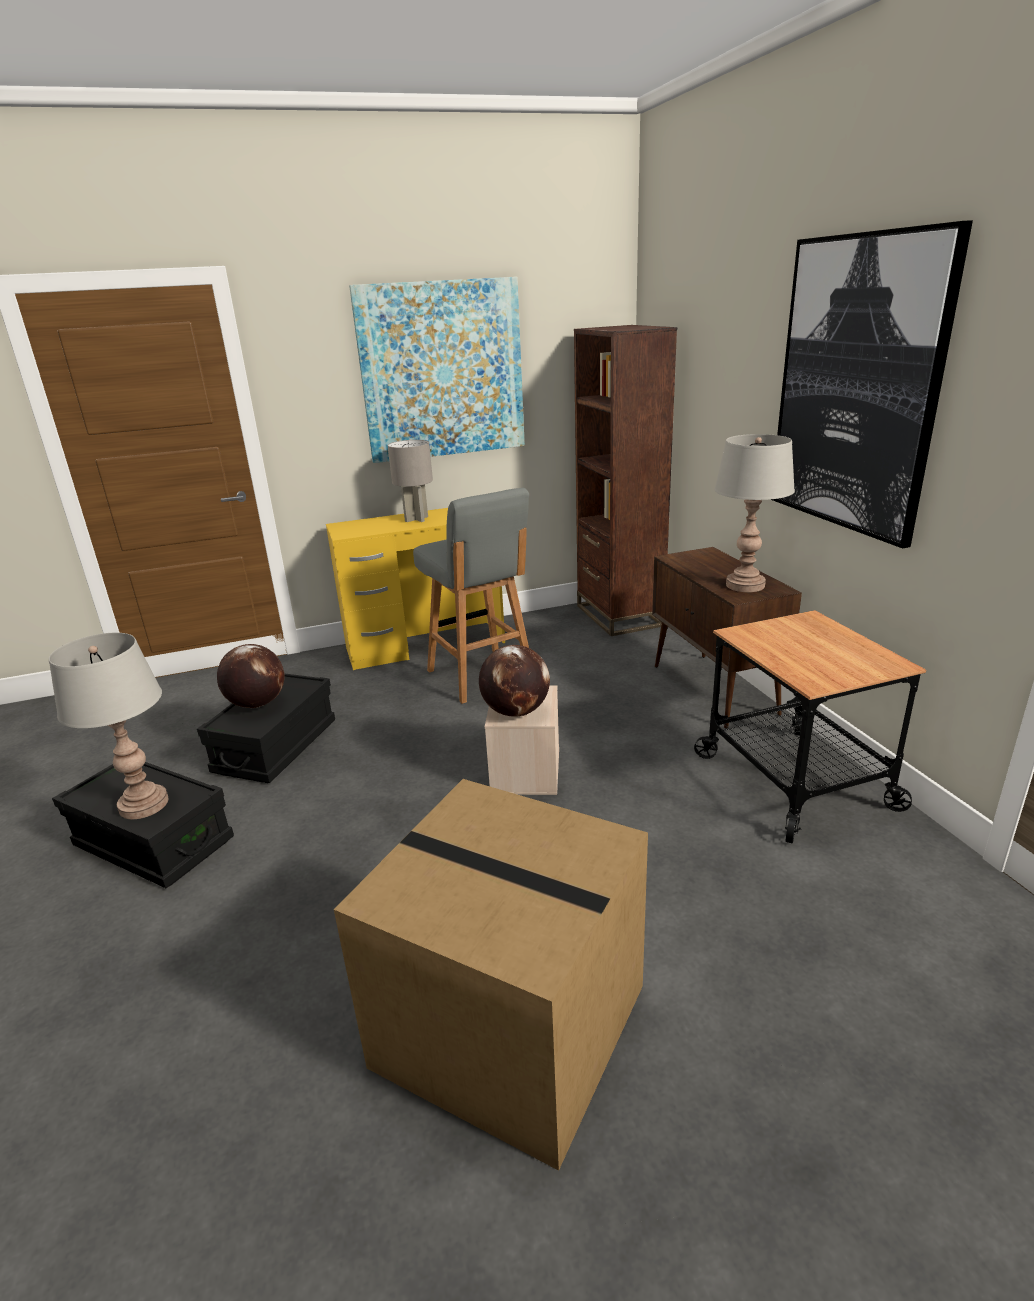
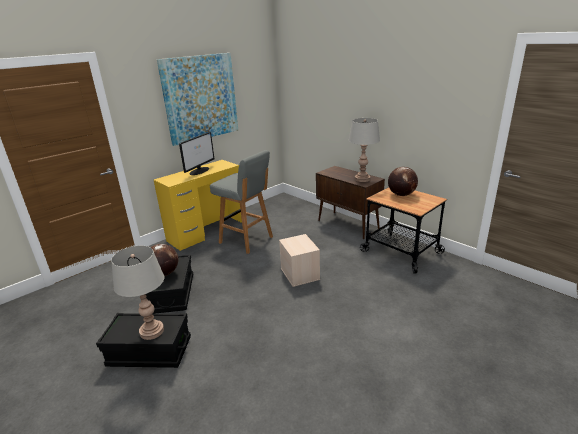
camera: 25 degrees left, 0 degrees up
(416, 519) = (199, 171): grey table lamp -> monitor
(506, 1026) = (369, 364): cardboard box -> none
(515, 711) = (298, 247): globe -> globe (401, 195)
(619, 615) = (286, 202): brown bookcase -> none
(856, 387) = (401, 98): picture -> none

